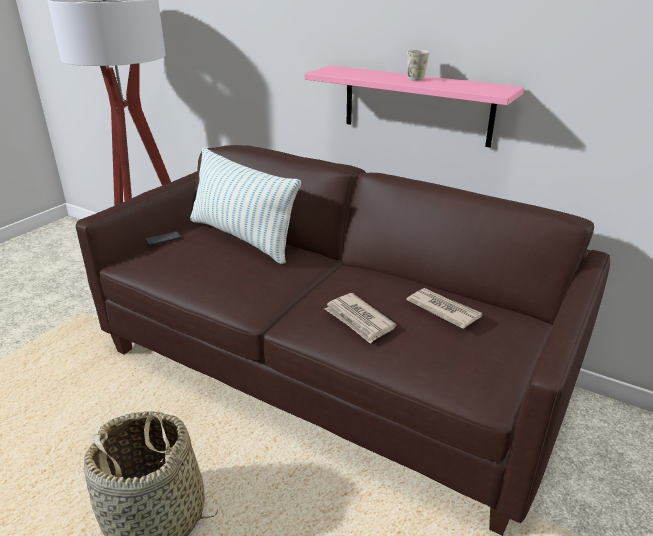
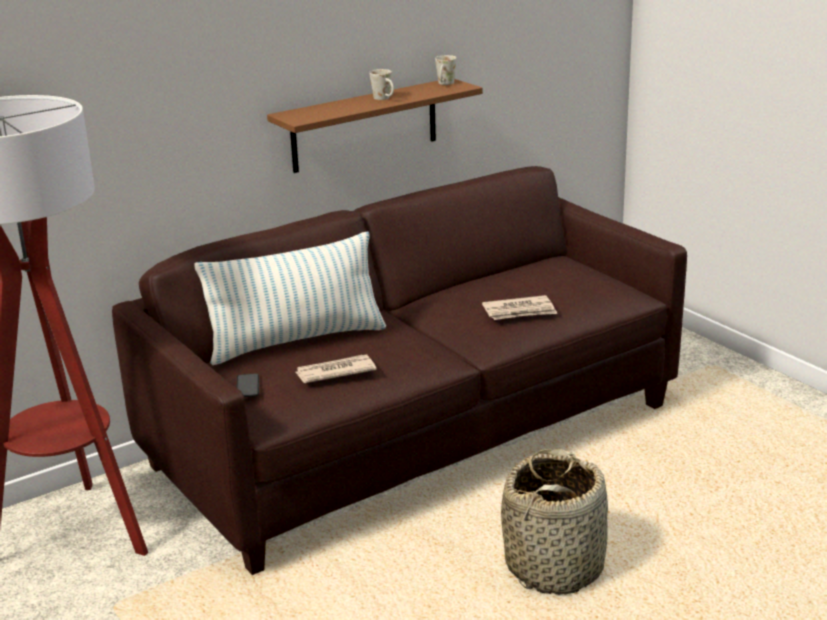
camera: 65 degrees left, 5 degrees down
(416, 105) = (364, 125): pink shelf -> brown shelf
(443, 309) = (531, 277): newspaper -> newspaper (334, 372)
(494, 87) = (445, 84): none -> white mug

